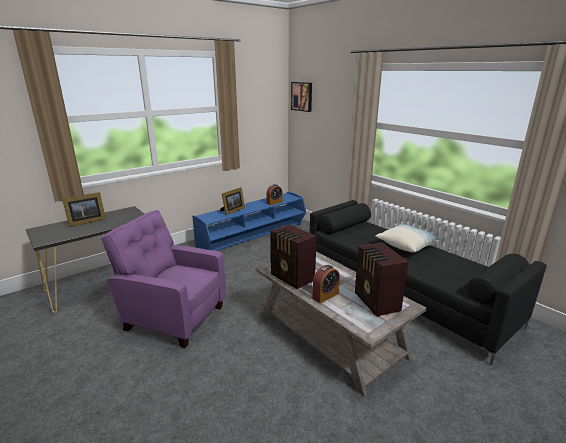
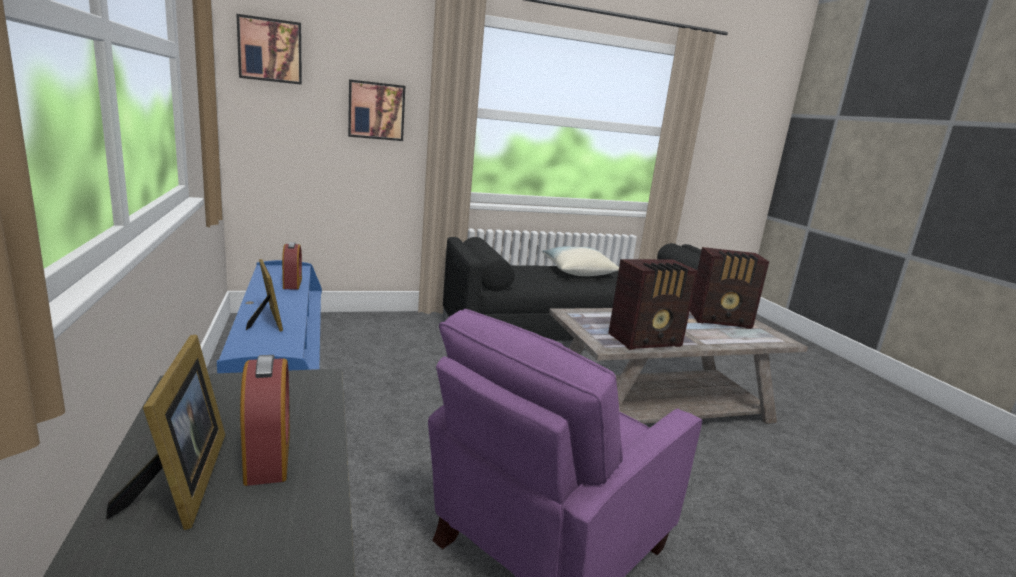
camera: 70 degrees left, 5 degrees down
(325, 295) = (701, 337): alarm clock -> alarm clock (268, 456)
(337, 124) = (376, 111): none -> picture

